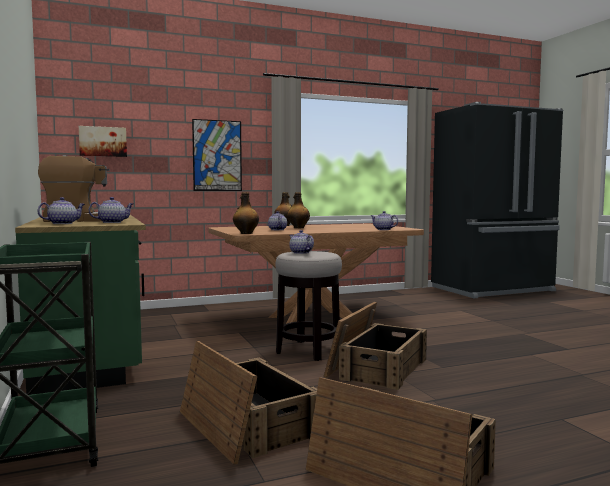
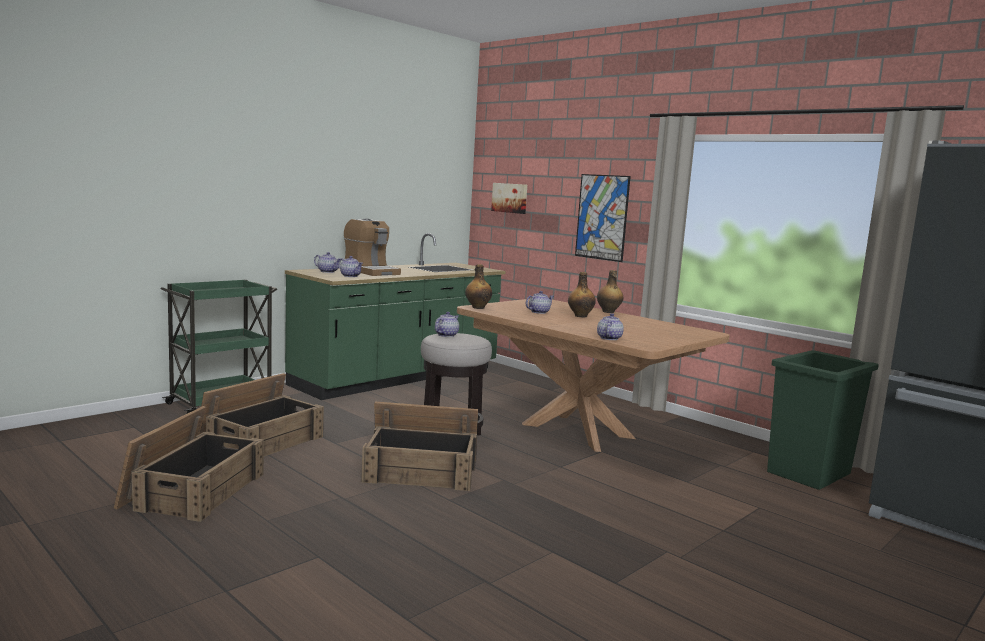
camera: 65 degrees right, 5 degrees up
(413, 295) = (810, 473): none -> green trash can

